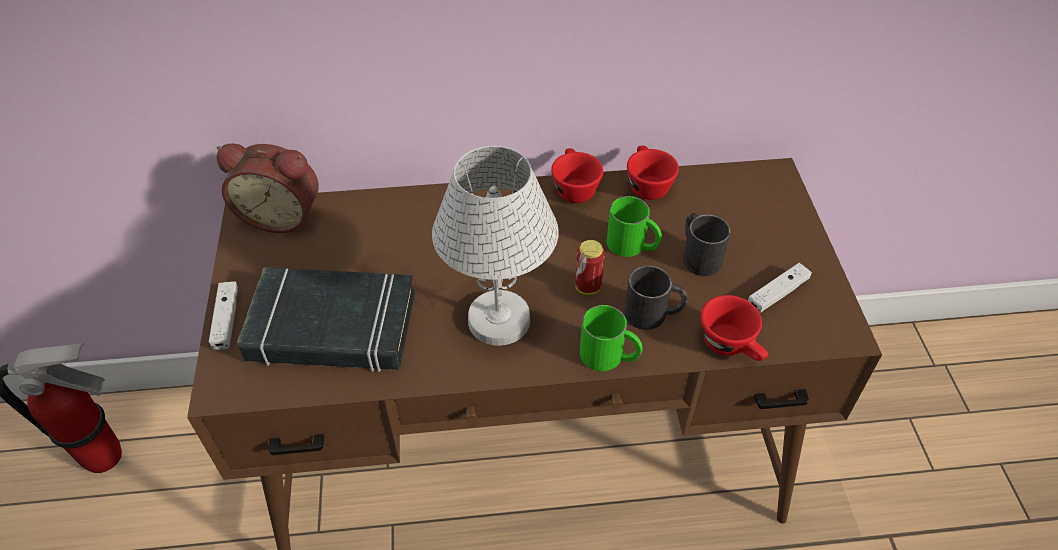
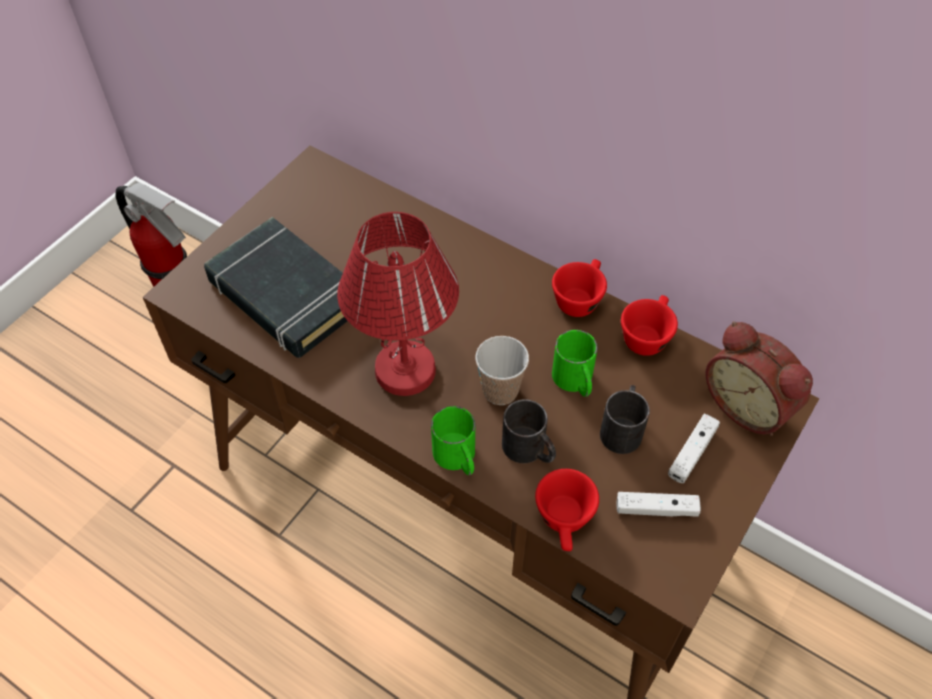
camera: 40 degrees right, 5 degrees up
(226, 320) = (226, 242): white game controller -> white game controller (692, 453)
(282, 215) = (335, 182): alarm clock -> alarm clock (749, 404)
(498, 319) = (405, 369): white table lamp -> red table lamp
(588, 287) = (500, 391): can -> cup

